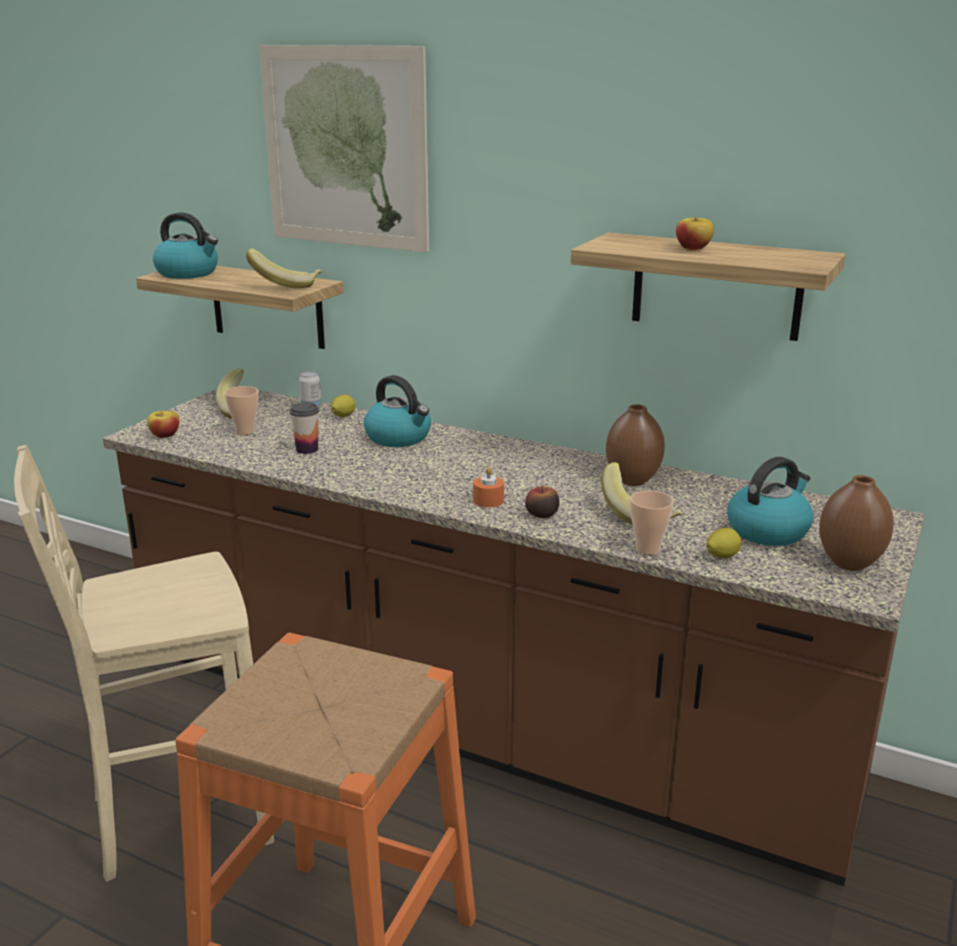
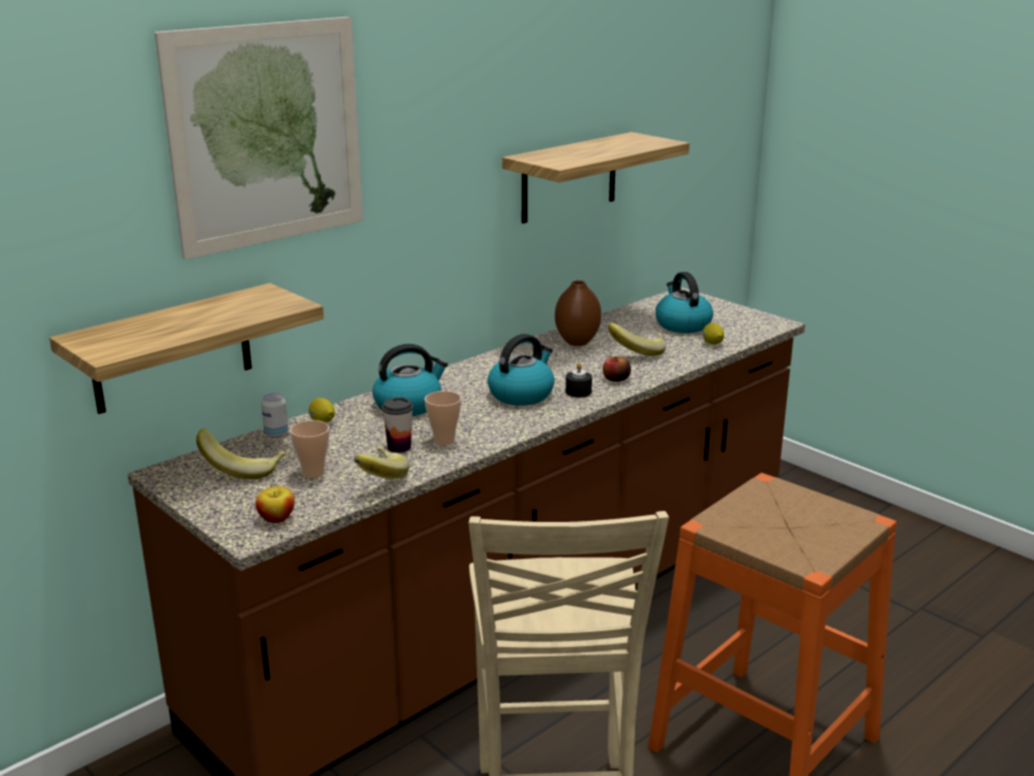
camera: 70 degrees left, 0 degrees up
(188, 273) = (120, 340): kettle -> kettle (521, 394)
(286, 285) = (258, 303): banana -> banana (378, 478)
(488, 500) = (578, 392): orange candle -> black candle
(648, 549) = (691, 359): cup -> cup (444, 440)
(693, 248) = (589, 150): apple -> none
(849, 563) = (737, 317): brown vase -> none

